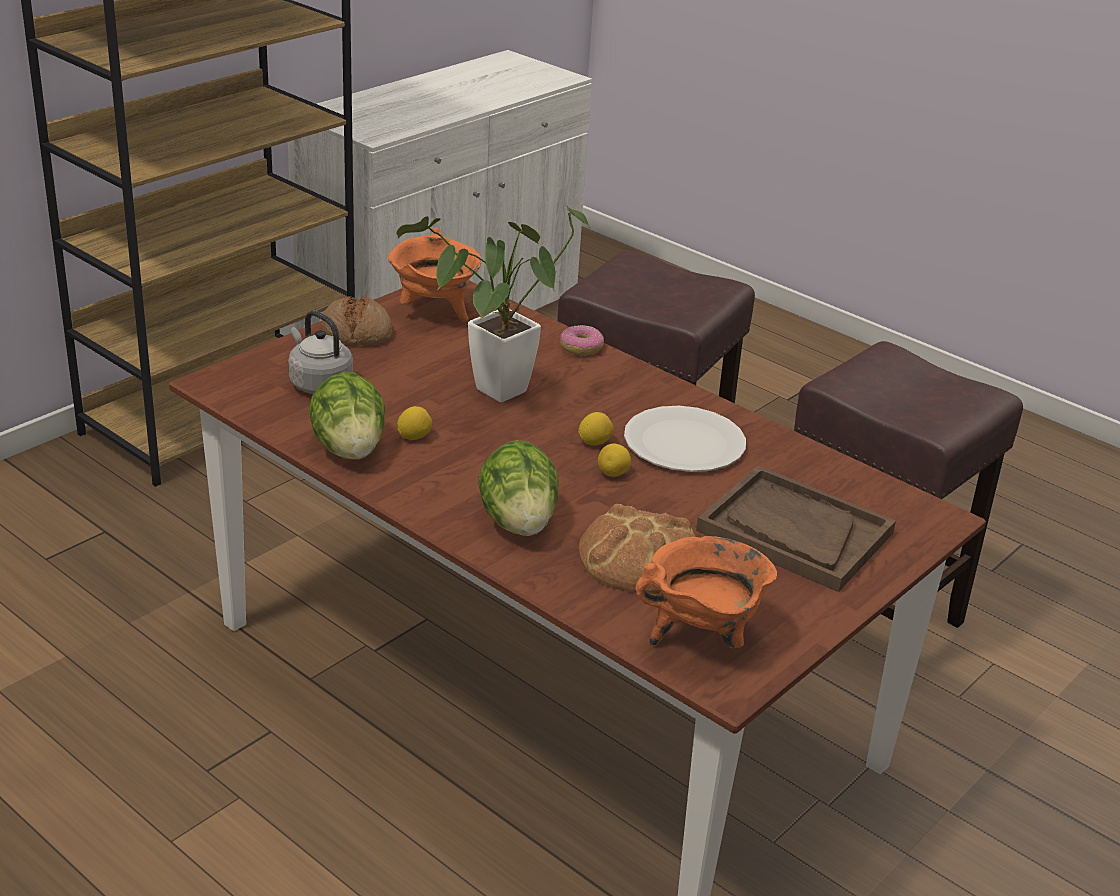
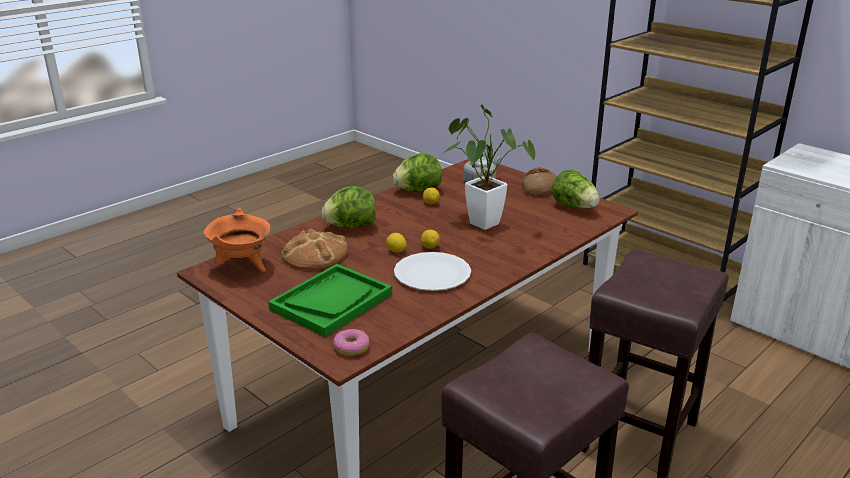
camera: 95 degrees right, 5 degrees down
(435, 312) = (574, 207): orange cooking pot -> lettuce
(581, 348) = (546, 247): donut -> donut (351, 348)
(794, 532) = (331, 301): brown tray -> green tray

